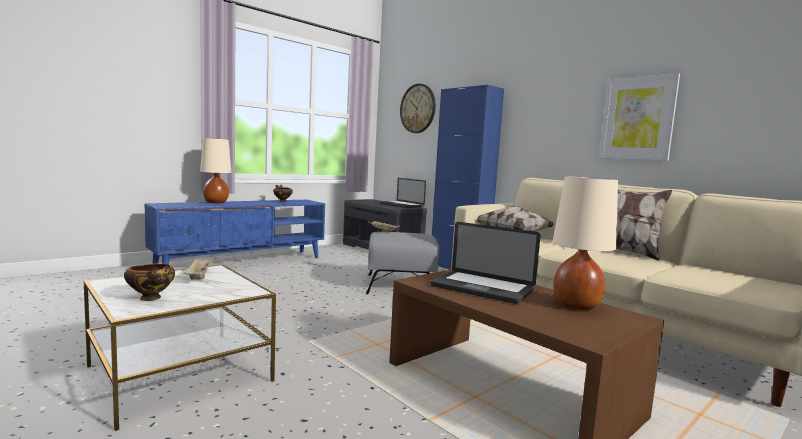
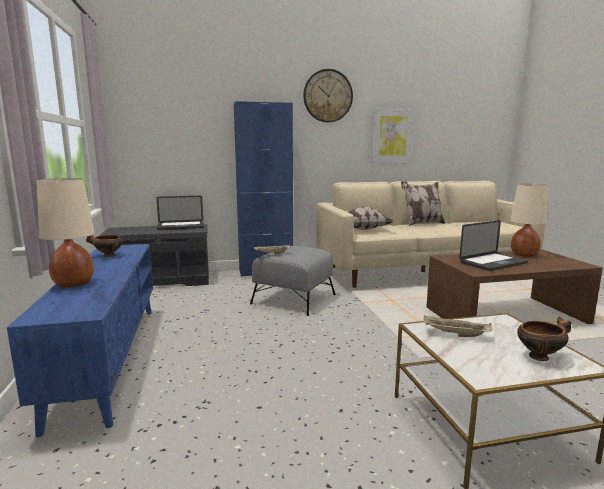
camera: 60 degrees left, 5 degrees up
(418, 108) = (173, 116): wall clock -> wall clock (328, 96)

